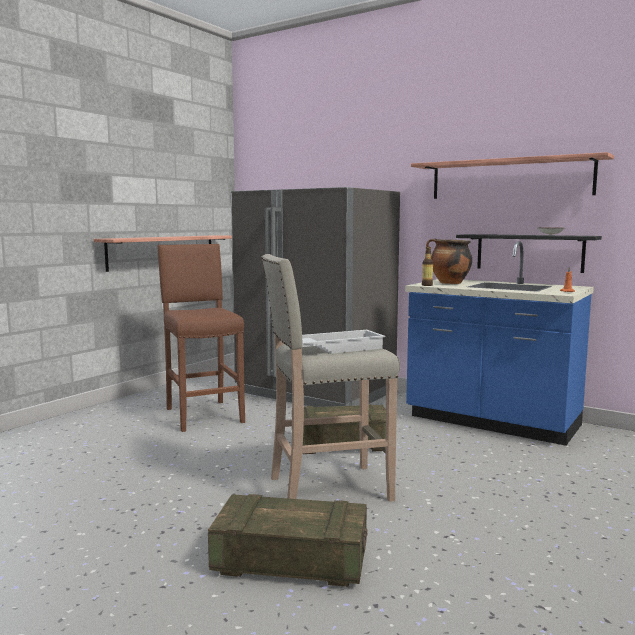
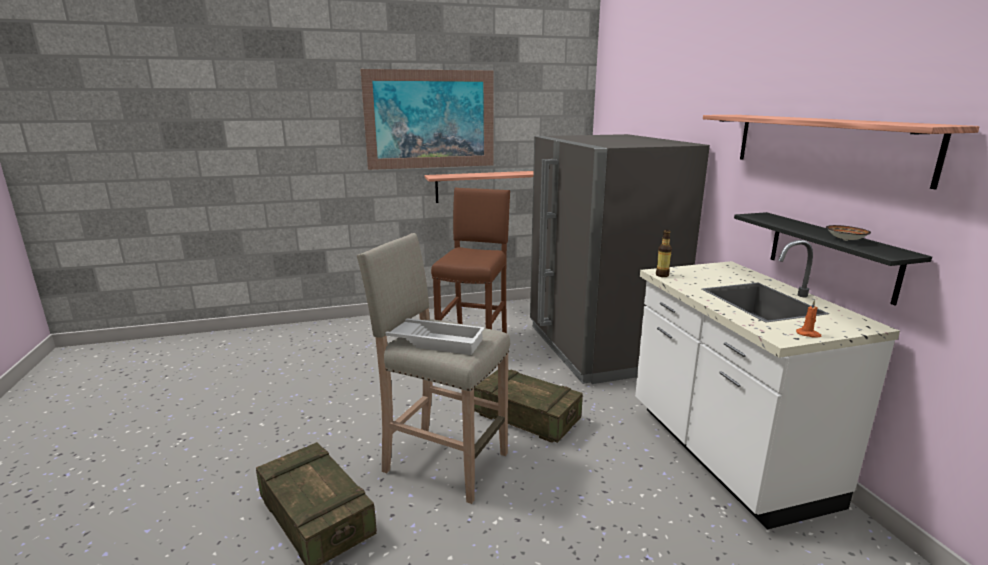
camera: 40 degrees right, 10 degrees up
(98, 175) = (430, 119): none -> picture
(449, 283) = (702, 276): cooking pot -> none
(492, 422) = (724, 454): blue counter -> white counter

